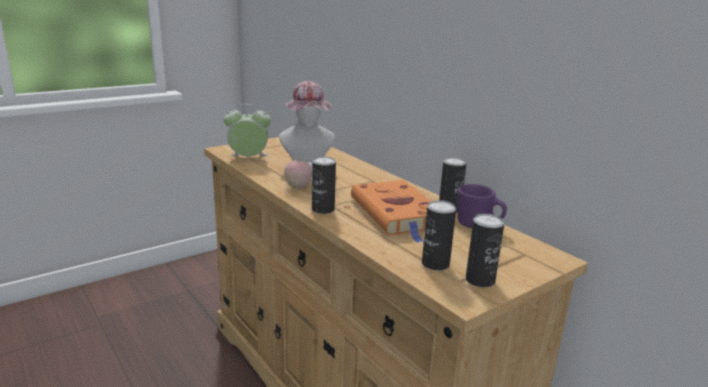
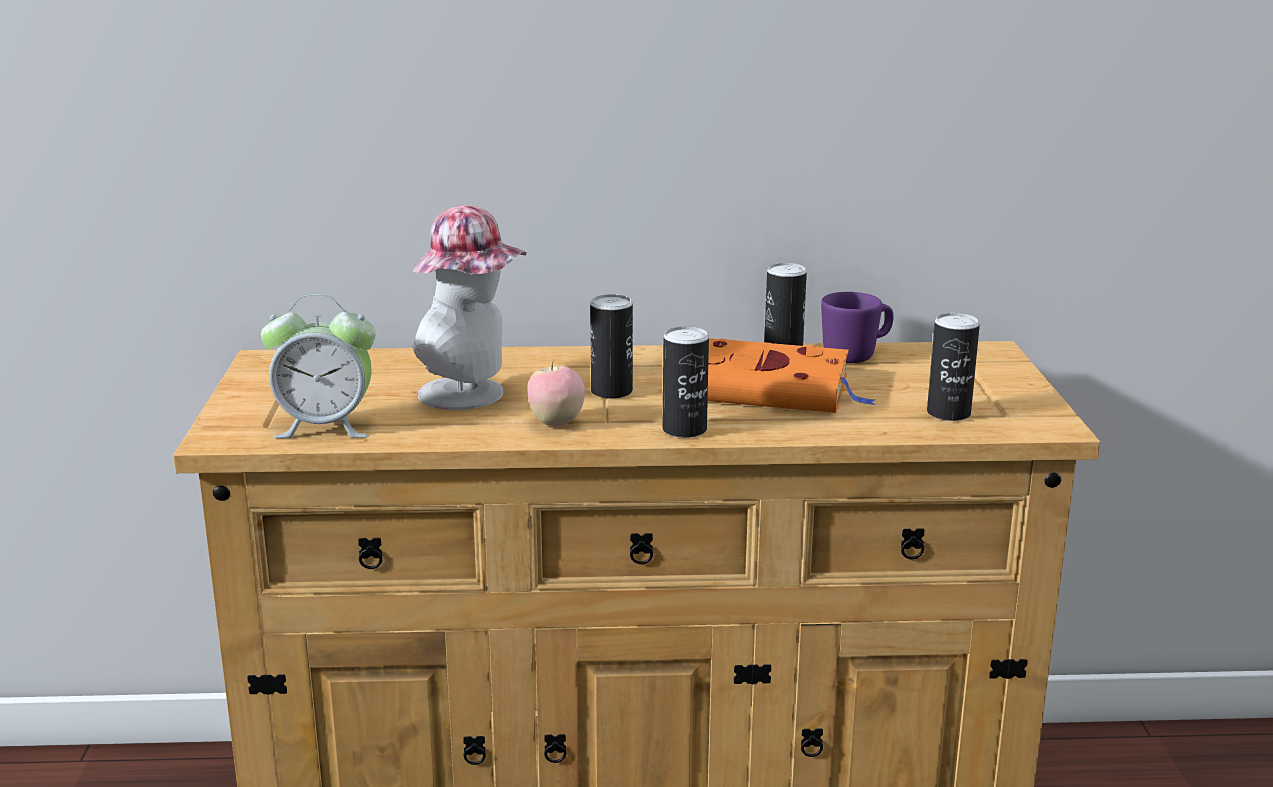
camera: 55 degrees left, 0 degrees up
(248, 158) = (325, 427): alarm clock -> alarm clock turned 120 degrees counterclockwise
(480, 280) = (1013, 404): can -> can (611, 391)

